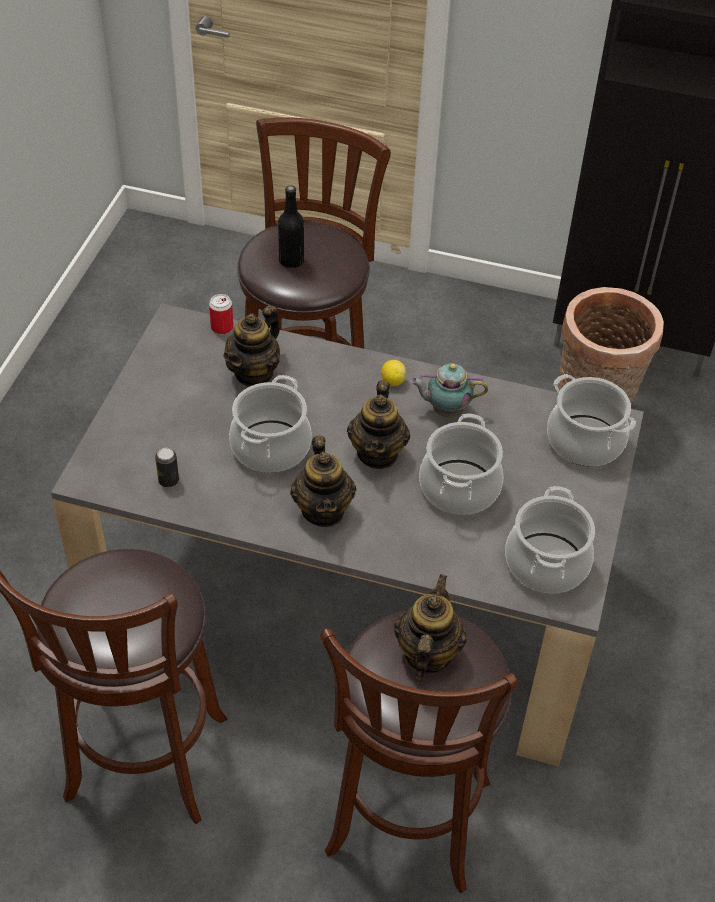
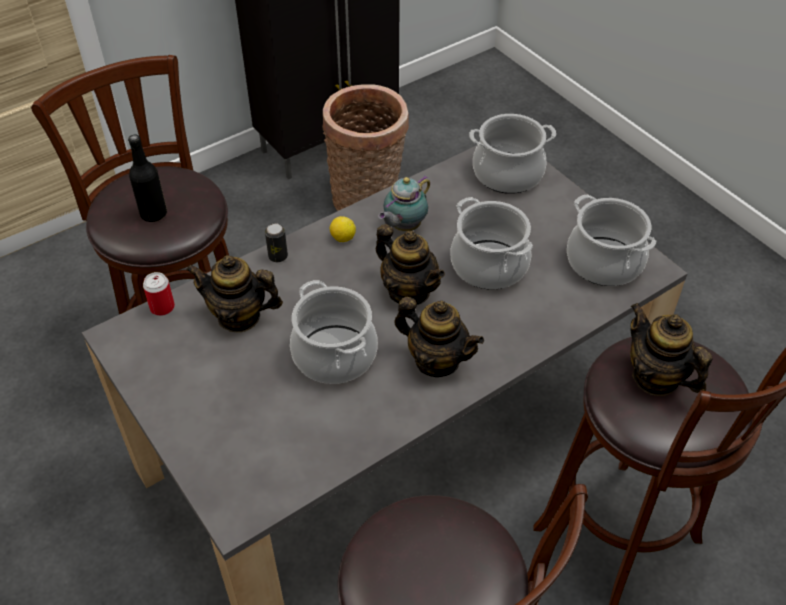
camera: 50 degrees left, 0 degrees up
(168, 480) = (301, 449): can -> can (278, 256)
(254, 373) = (239, 316): teapot -> teapot turned 120 degrees clockwise

